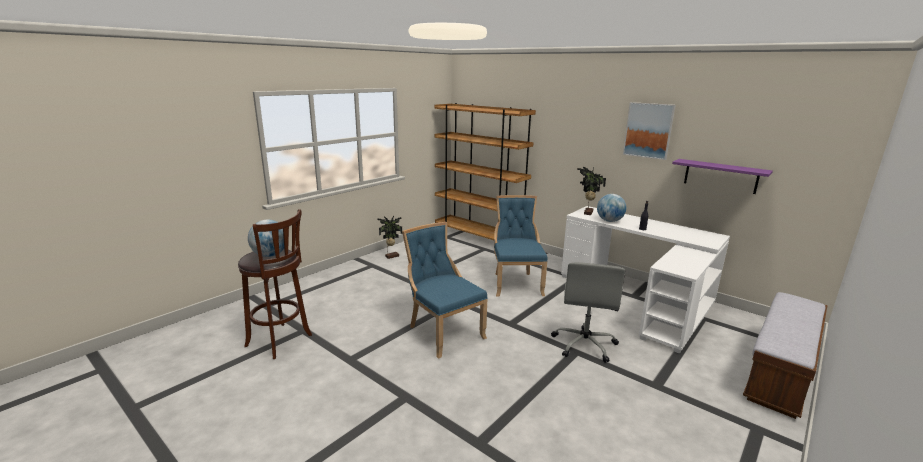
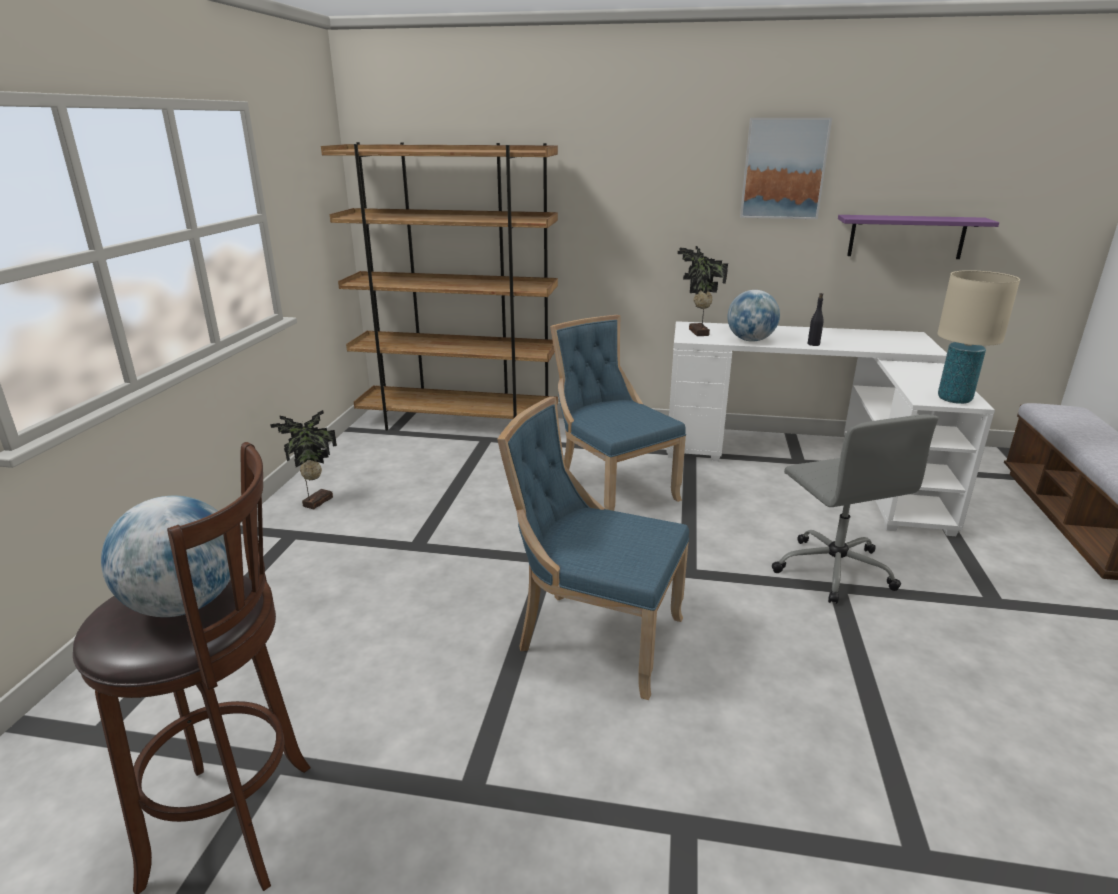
camera: 30 degrees left, 5 degrees up
(680, 270) = (954, 399): none -> beige table lamp

